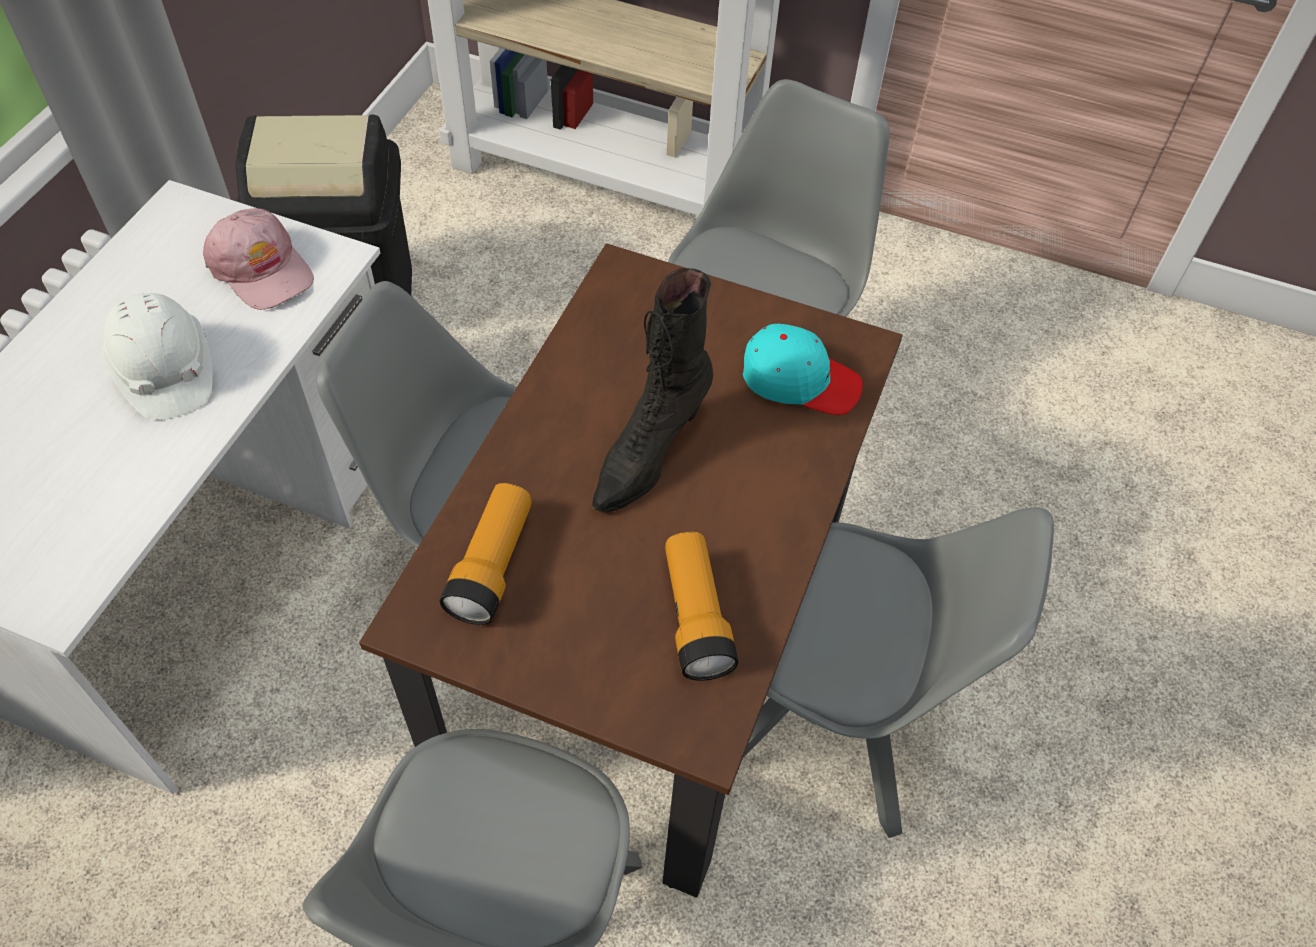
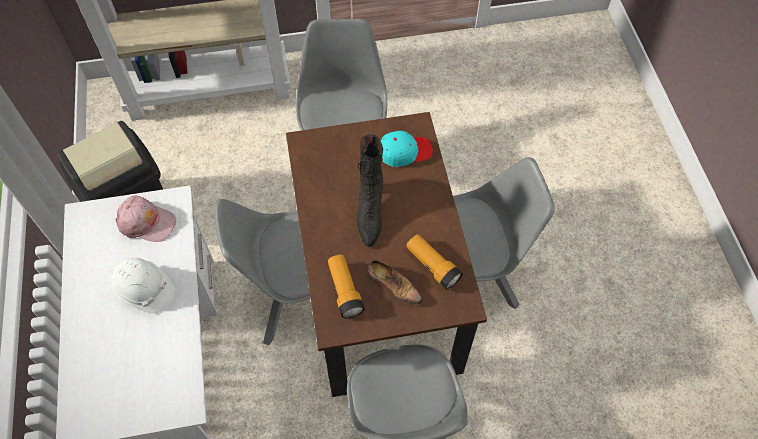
camera: 30 degrees left, 5 degrees up
(592, 609) = (394, 285): none -> shoe

